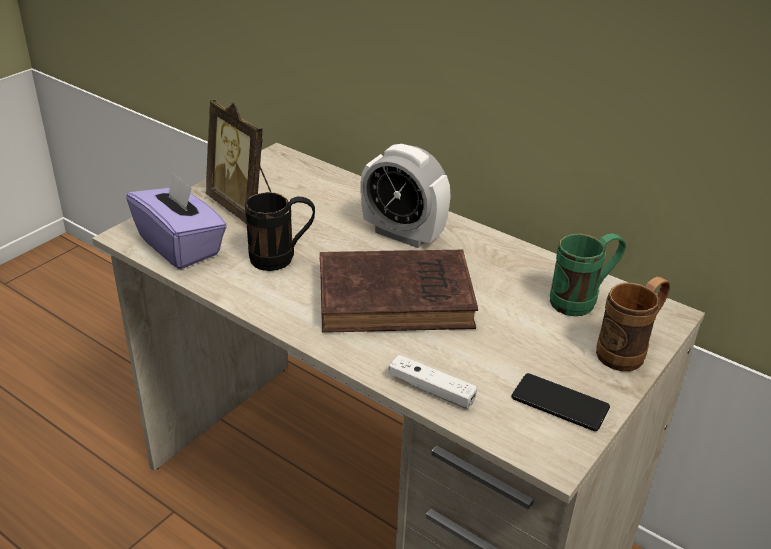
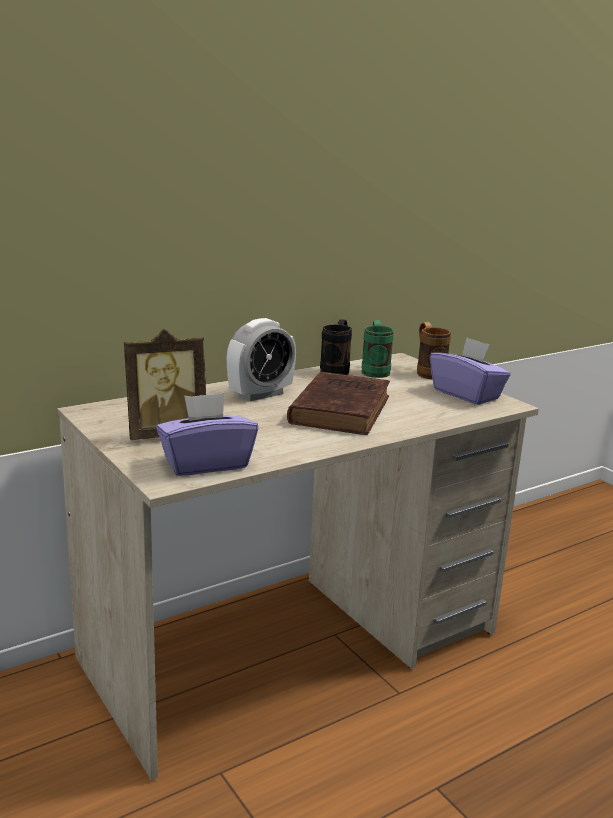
camera: 70 degrees left, 15 degrees down
(282, 259) = (261, 433): black mug -> black mug (337, 370)
(431, 389) = (442, 418): white game controller -> none
(560, 403) = (466, 394): phone -> purple tissue box

